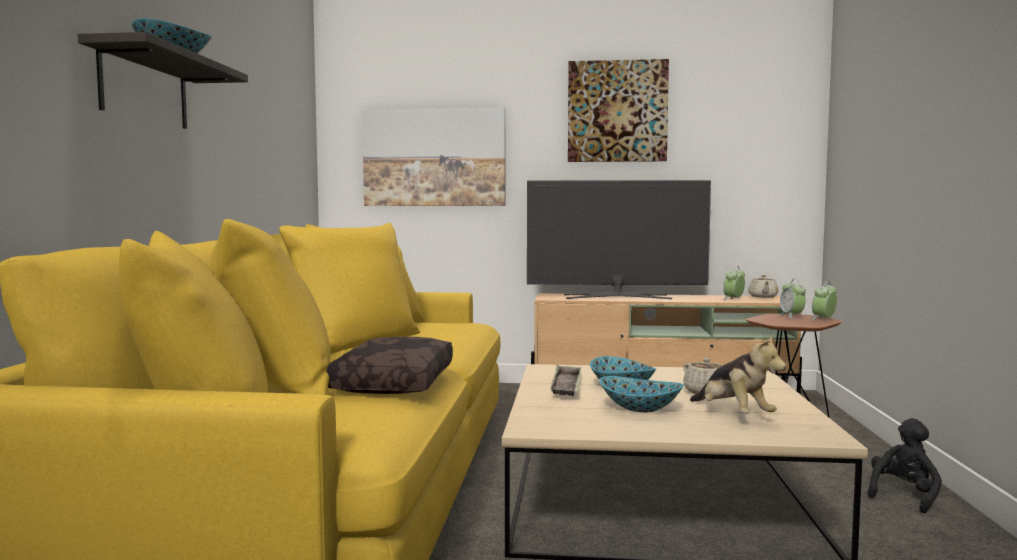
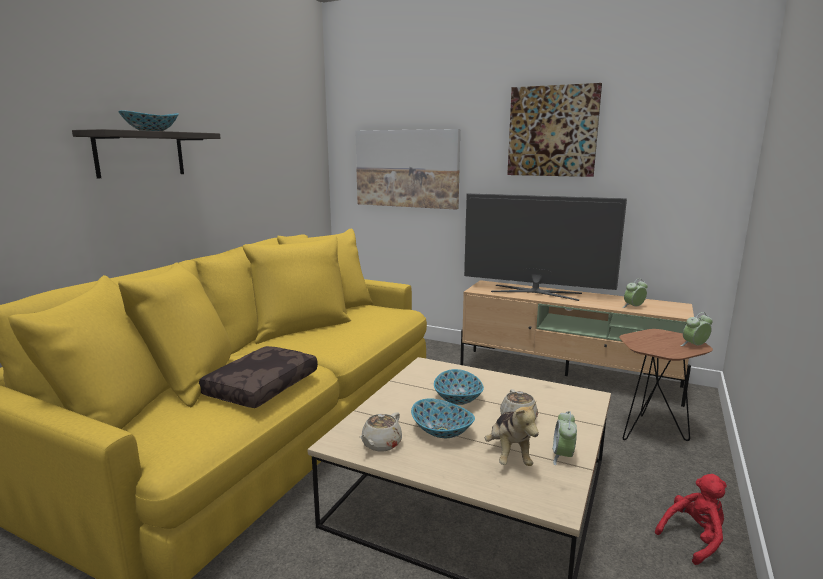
camera: 20 degrees right, 10 degrees up
(566, 386) = (416, 392): tray -> none
(763, 297) = (668, 305): beige teapot -> beige teapot (381, 444)
(792, 316) = (669, 336): alarm clock -> alarm clock (563, 456)
(904, 496) = (694, 538): black plush toy -> red plush toy

